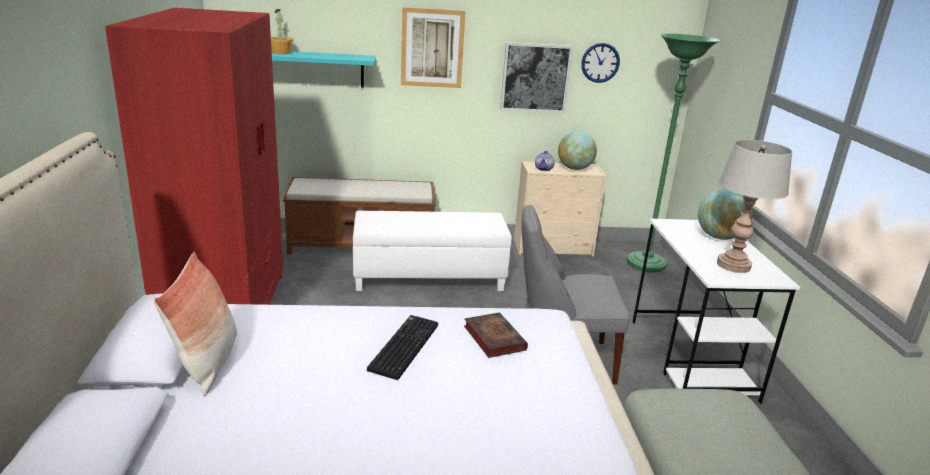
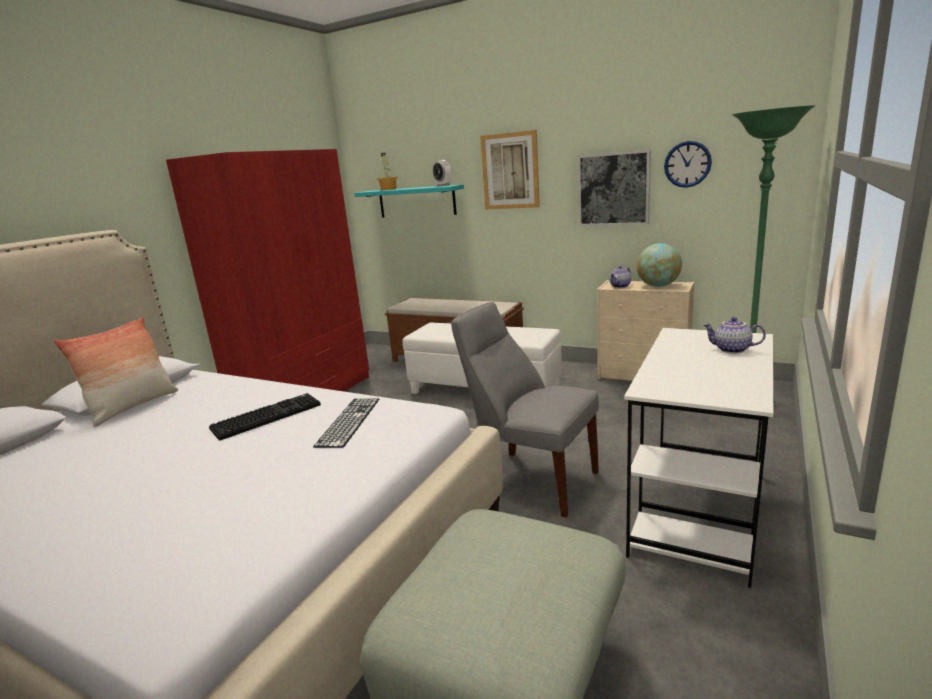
camera: 35 degrees right, 5 degrees down
(355, 56) = (443, 185): none -> alarm clock
(493, 337) = (349, 421): book -> keyboard
(719, 237) = (731, 350): globe -> teapot
(733, 265) = (699, 379): grey table lamp -> none

